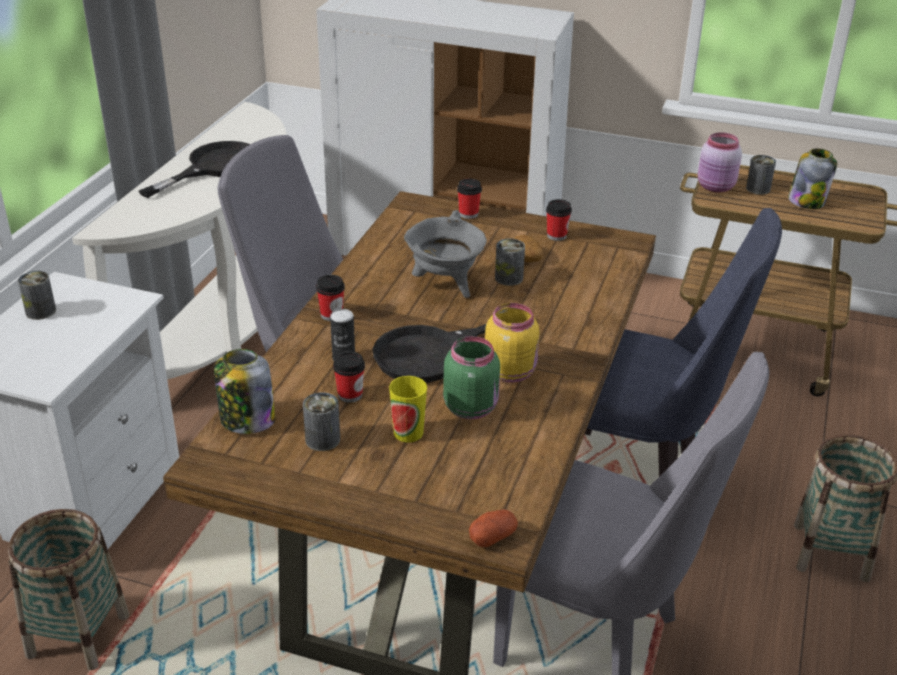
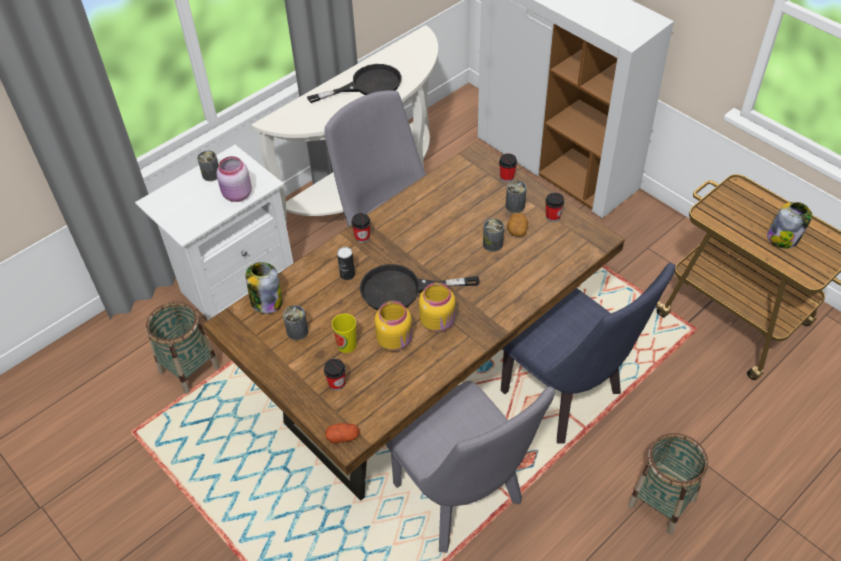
camera: 30 degrees right, 15 degrees up
(350, 395) = (333, 304): cup -> cup (337, 383)
(445, 285) = (448, 236): grey cooking pot -> none
(471, 407) = (395, 340): green jar -> yellow jar
(716, 187) = (719, 202): pink jar -> pink jar (237, 195)
(758, 189) = (753, 213): can -> can (515, 206)

